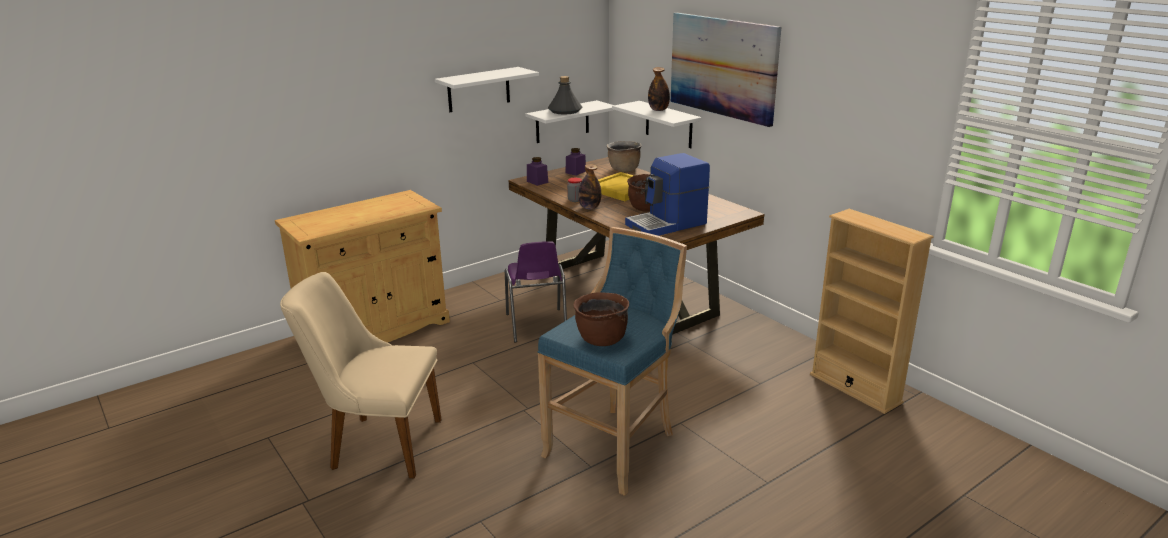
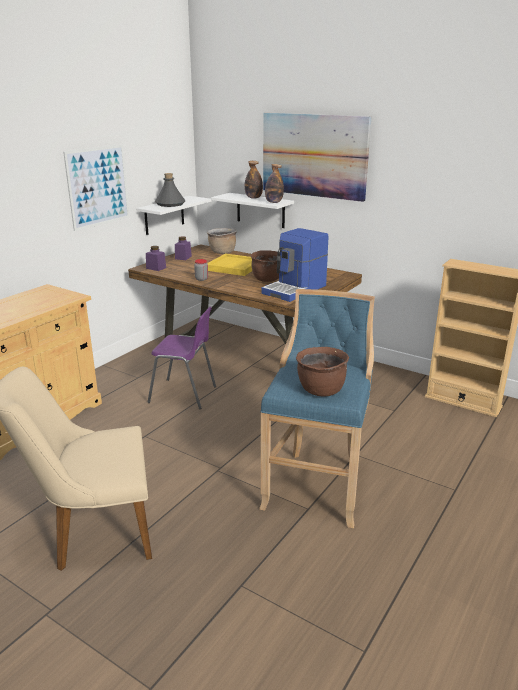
camera: 20 degrees left, 0 degrees up
(478, 89) = (98, 186): white shelf -> picture
(536, 326) = (184, 395): purple chair -> purple chair turned 45 degrees counterclockwise
(589, 208) = (219, 283): bottle -> bottle (273, 202)

